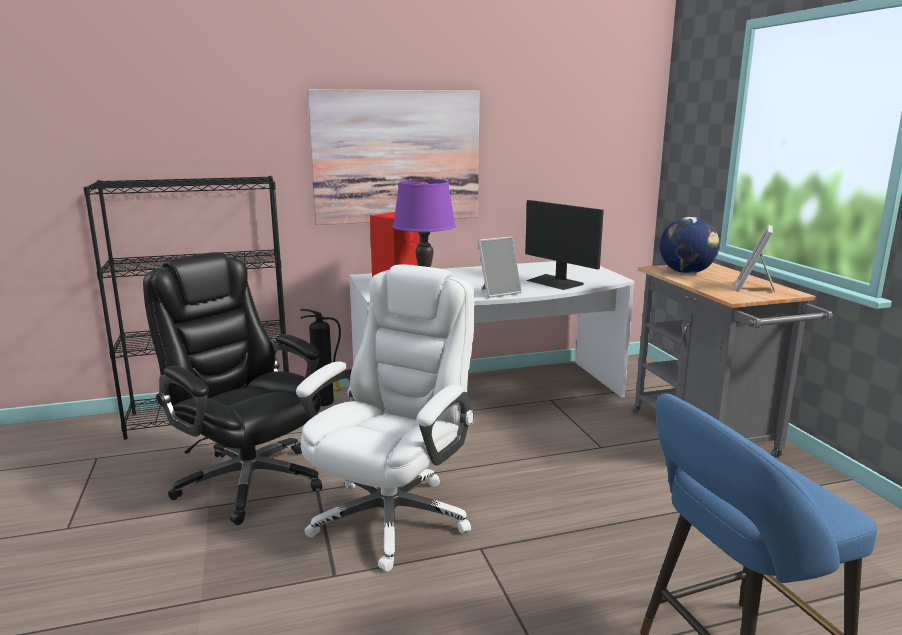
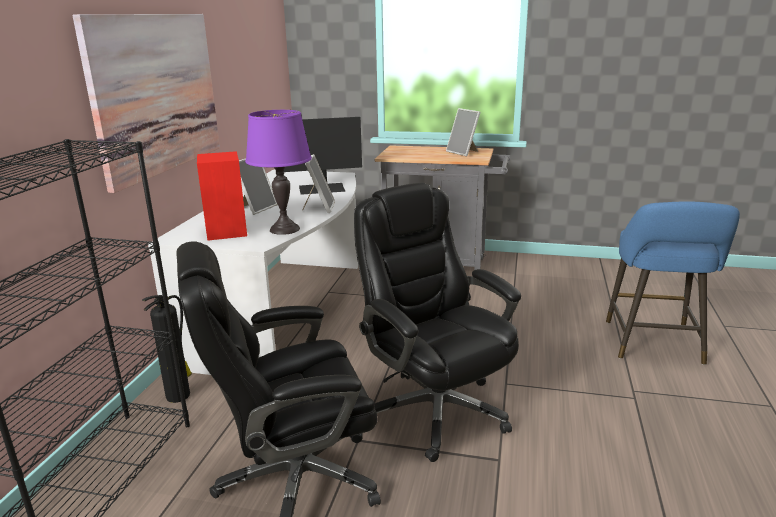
camera: 60 degrees left, 5 degrees up
(393, 516) = (435, 409): white office chair -> black office chair
(464, 278) = (256, 208): none -> picture frame
(686, 272) = (409, 154): globe -> none

